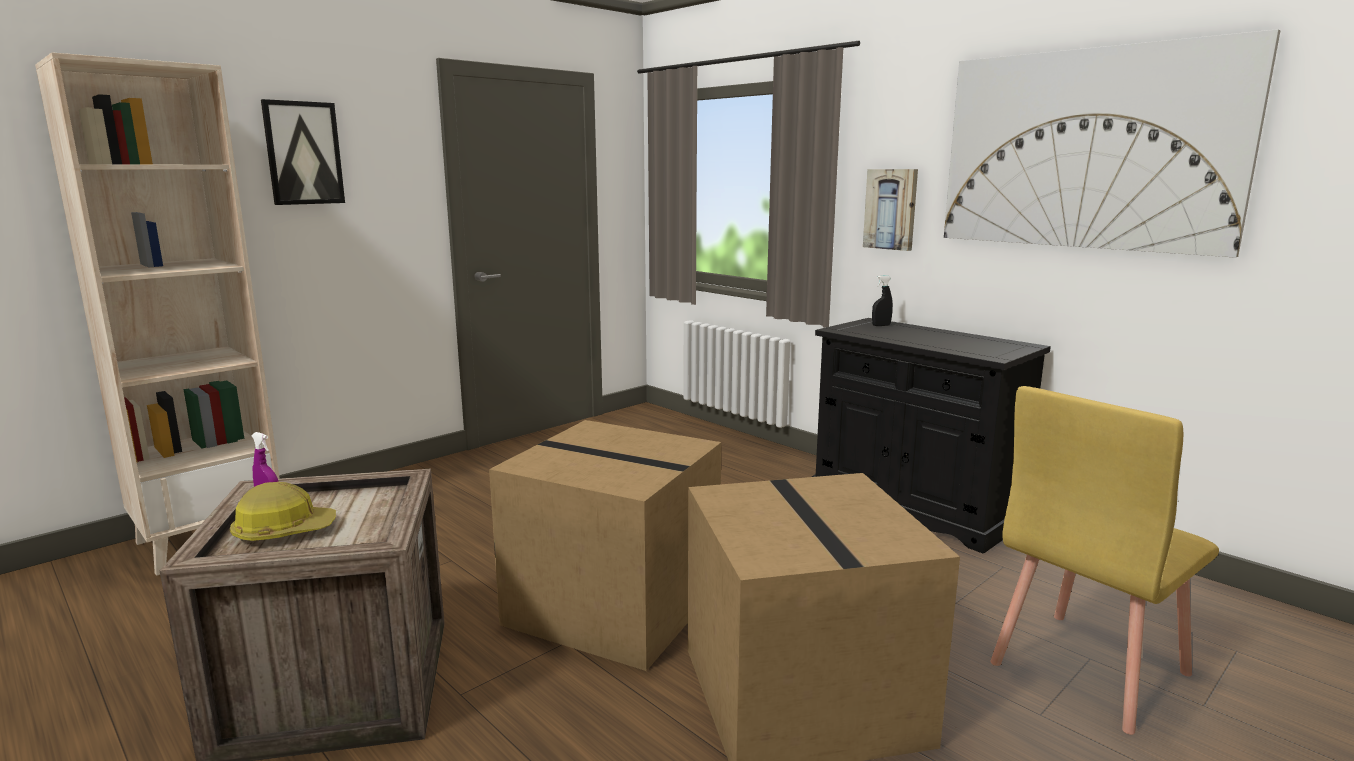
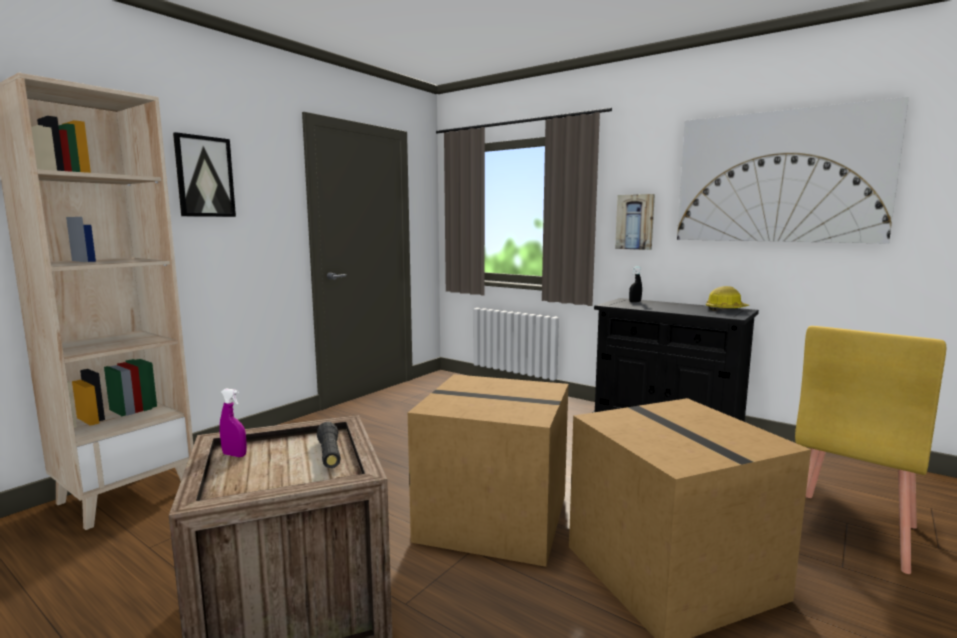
camera: 10 degrees left, 5 degrees down
(283, 531) = (260, 473): hard hat -> hard hat (726, 309)
(370, 515) = (329, 454): none -> black flashlight

